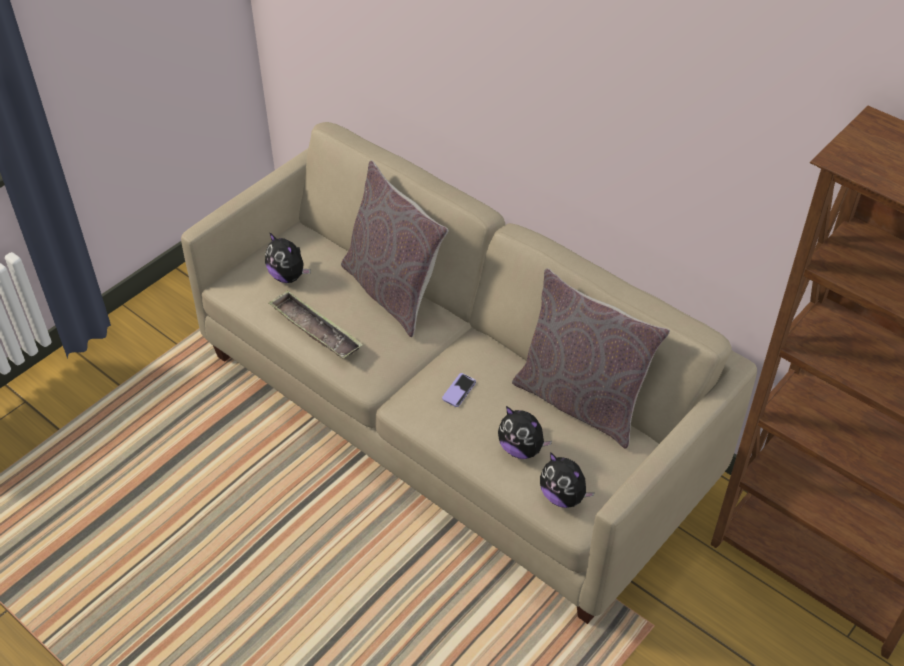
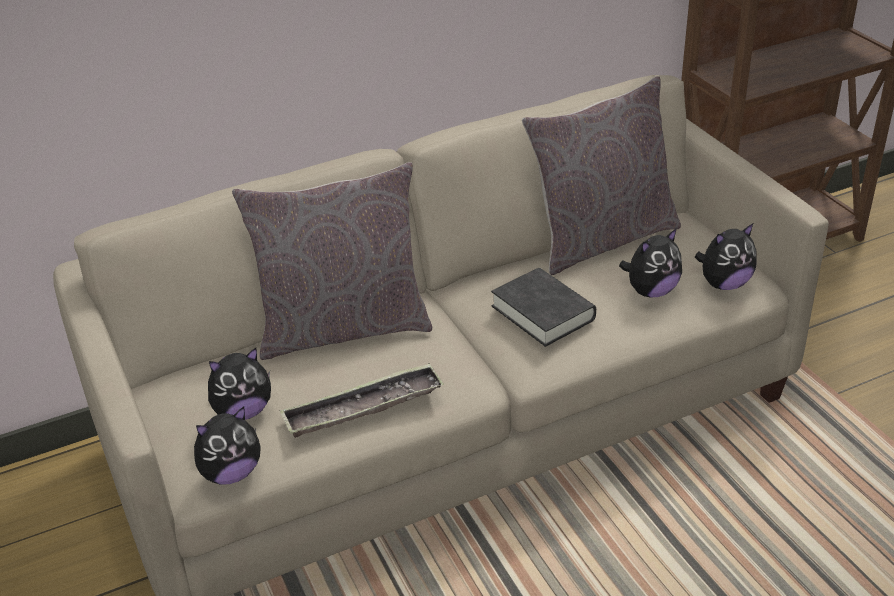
camera: 65 degrees left, 10 degrees down
(241, 294) = (231, 473): none -> plush toy
(459, 391) = (543, 313): phone -> black book

